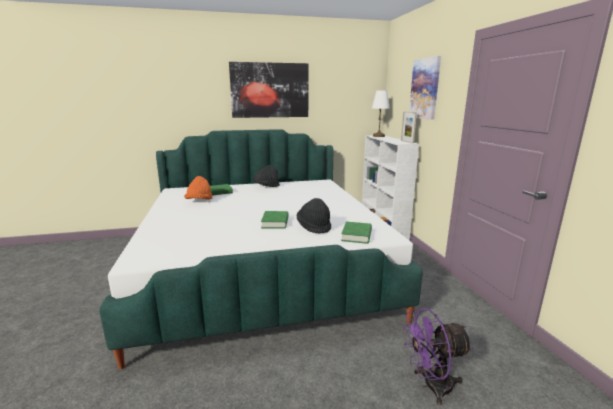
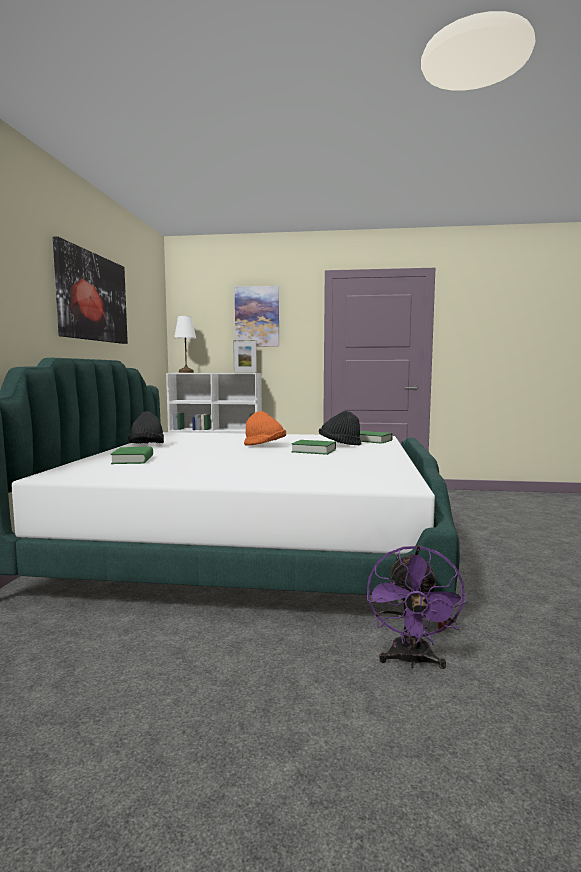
camera: 70 degrees left, 10 degrees down
(199, 201) = (170, 467): orange hat -> orange hat (265, 446)
(431, 386) = (473, 517): purple fan -> purple fan (411, 661)

